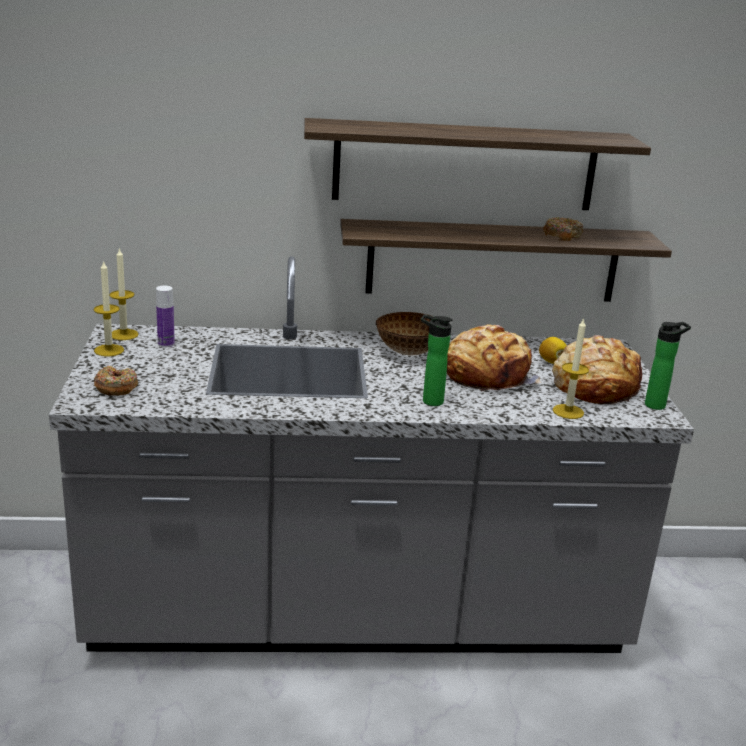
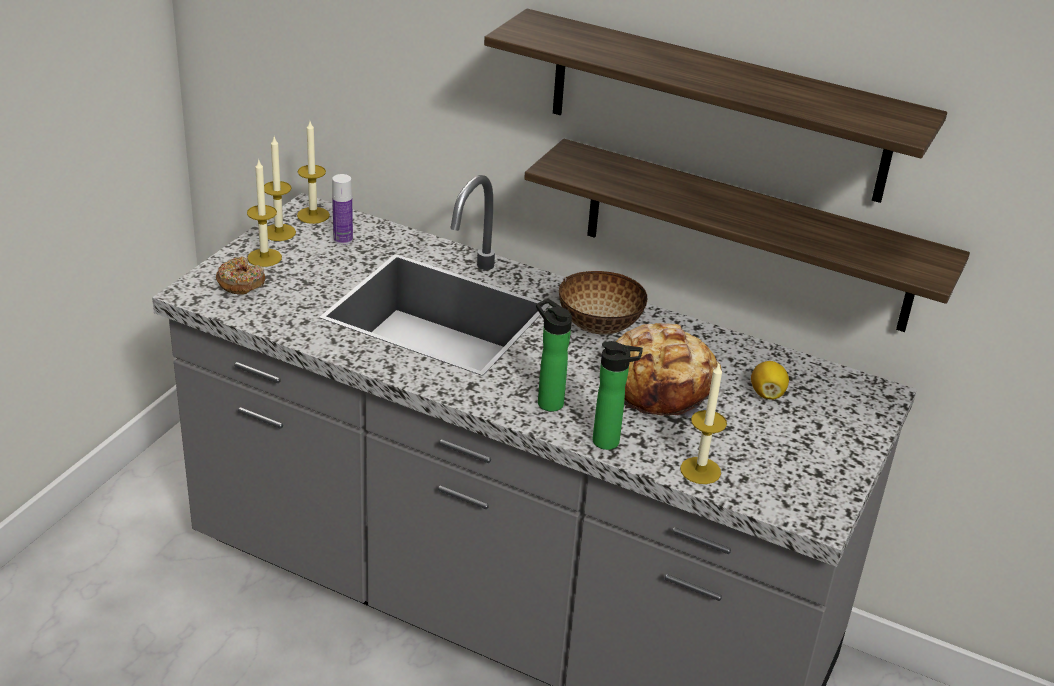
camera: 30 degrees right, 10 degrees up
(116, 368) = (264, 257): none -> candle
(561, 236) = (818, 231): donut -> none
(595, 386) = (782, 446): bread -> none
(658, 405) = (834, 500): bottle -> bottle (610, 442)

